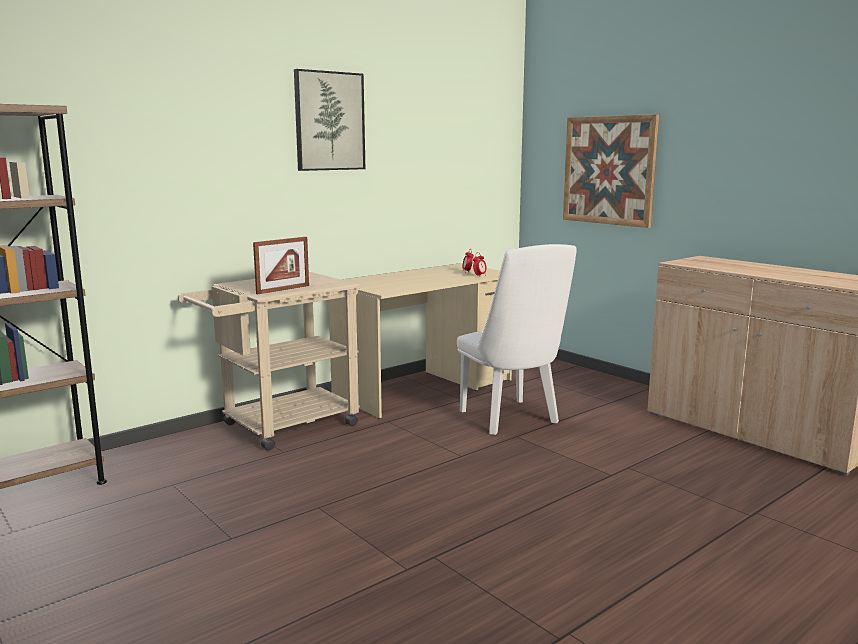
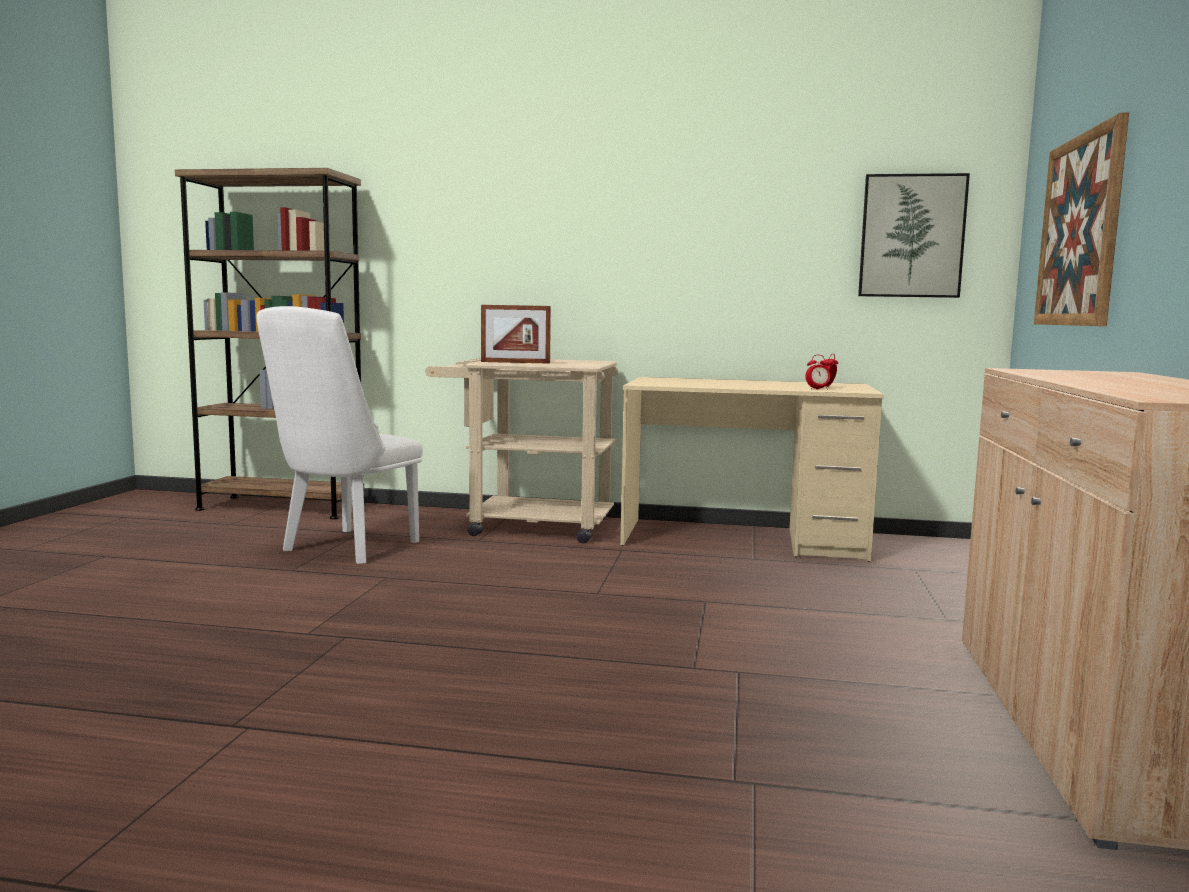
camera: 50 degrees right, 5 degrees down
(329, 121) = (660, 183): picture -> picture (911, 236)
(512, 420) = (749, 589): white chair -> white chair (344, 549)

